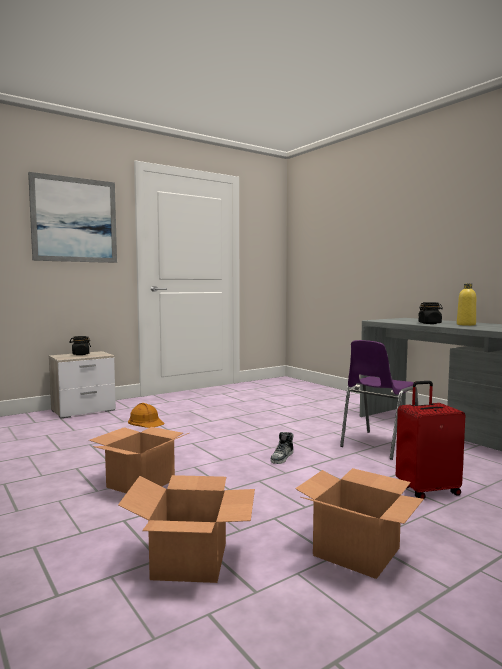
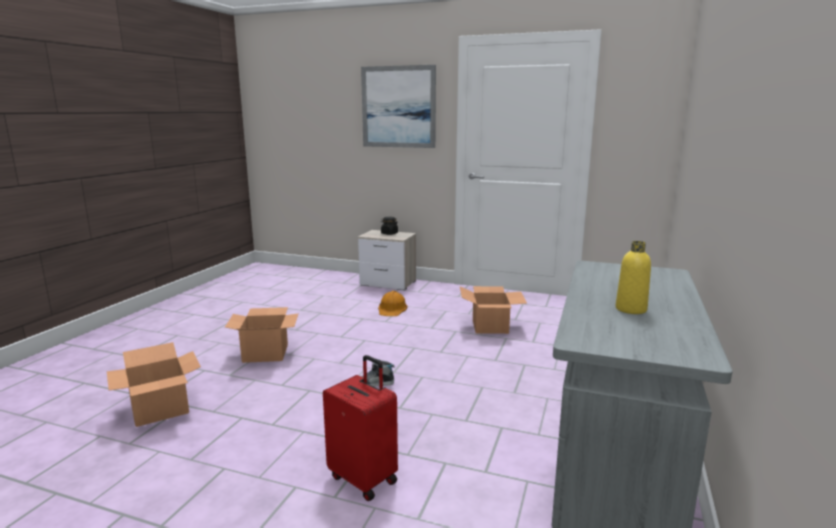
camera: 55 degrees right, 10 degrees up
(355, 552) = (202, 467): cardboard box -> cardboard box (489, 326)
(378, 445) = (473, 421): purple chair -> none
(430, 323) = (604, 291): black jar -> none

